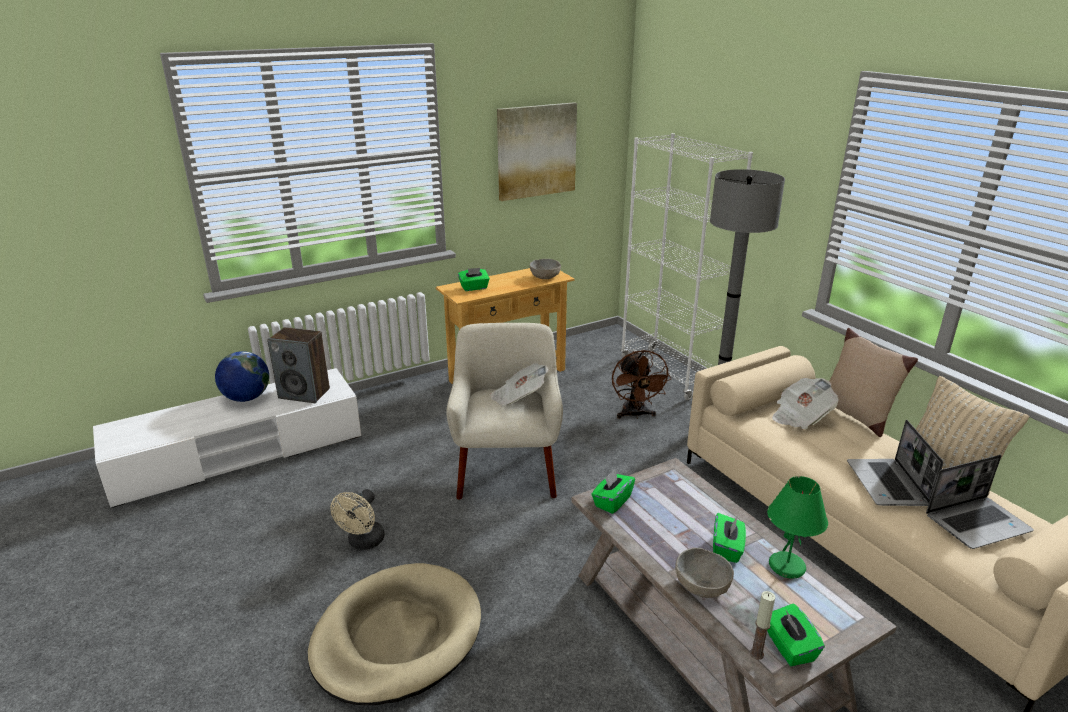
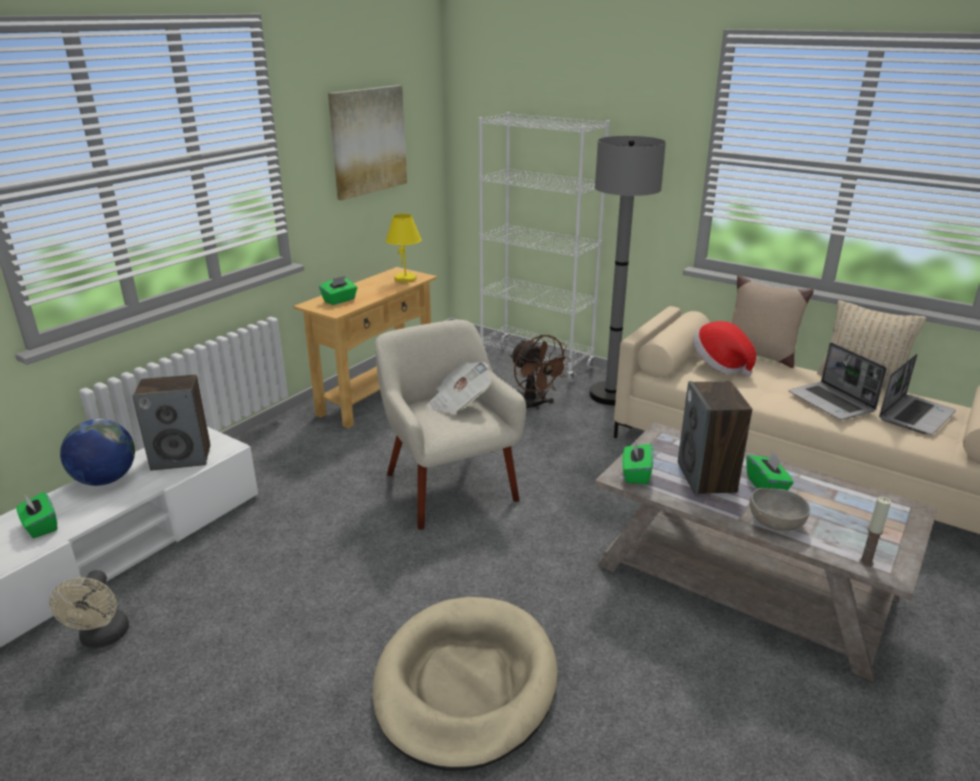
camera: 25 degrees left, 0 degrees up
(363, 542) = (350, 604): beige fan -> beige fan (102, 638)
(545, 277) = (405, 279): grey bowl -> yellow table lamp
(676, 524) = (707, 477): none -> speaker
(787, 566) = (823, 486): green table lamp -> none
(789, 647) = (883, 549): green tissue box -> green tissue box (40, 526)
(800, 417) = (720, 365): newspaper -> hat

